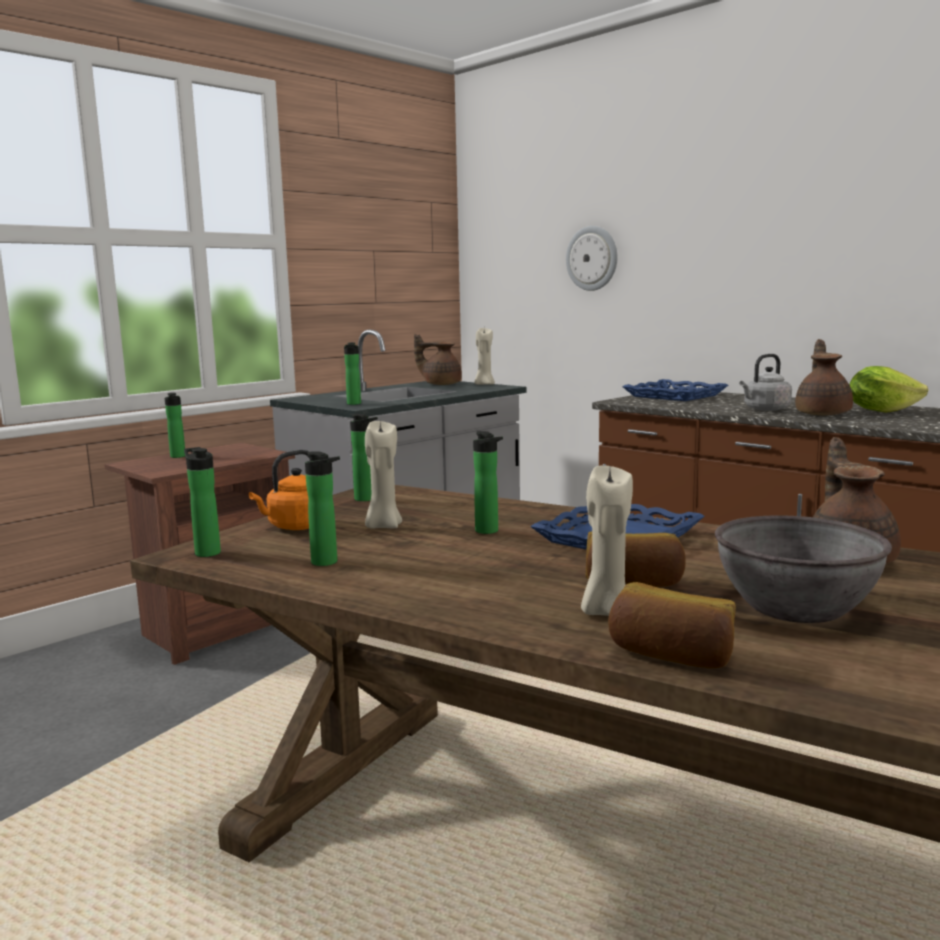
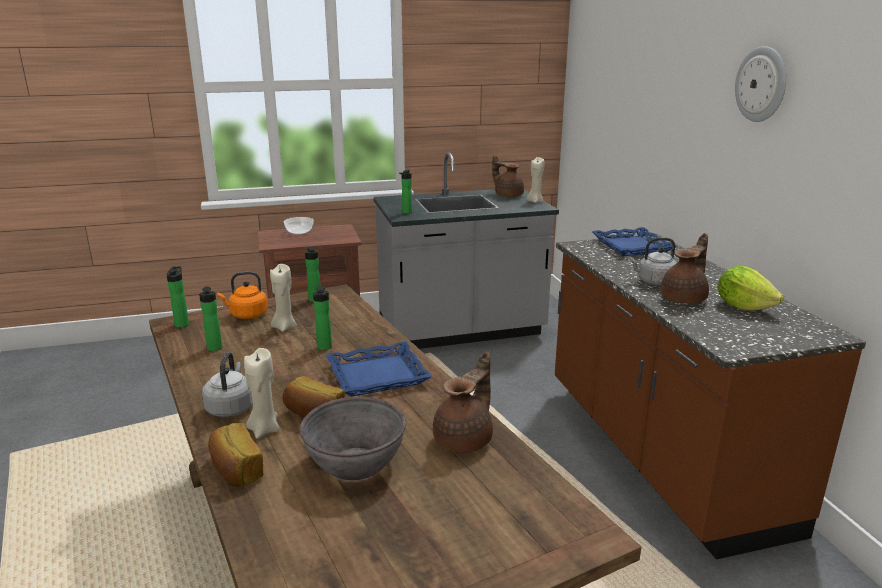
camera: 30 degrees right, 10 degrees up
(178, 457) = (299, 232): bottle -> bowl
(502, 605) = (231, 407): none -> grey kettle
(592, 258) = (631, 109): wall clock -> wall clock (761, 84)

